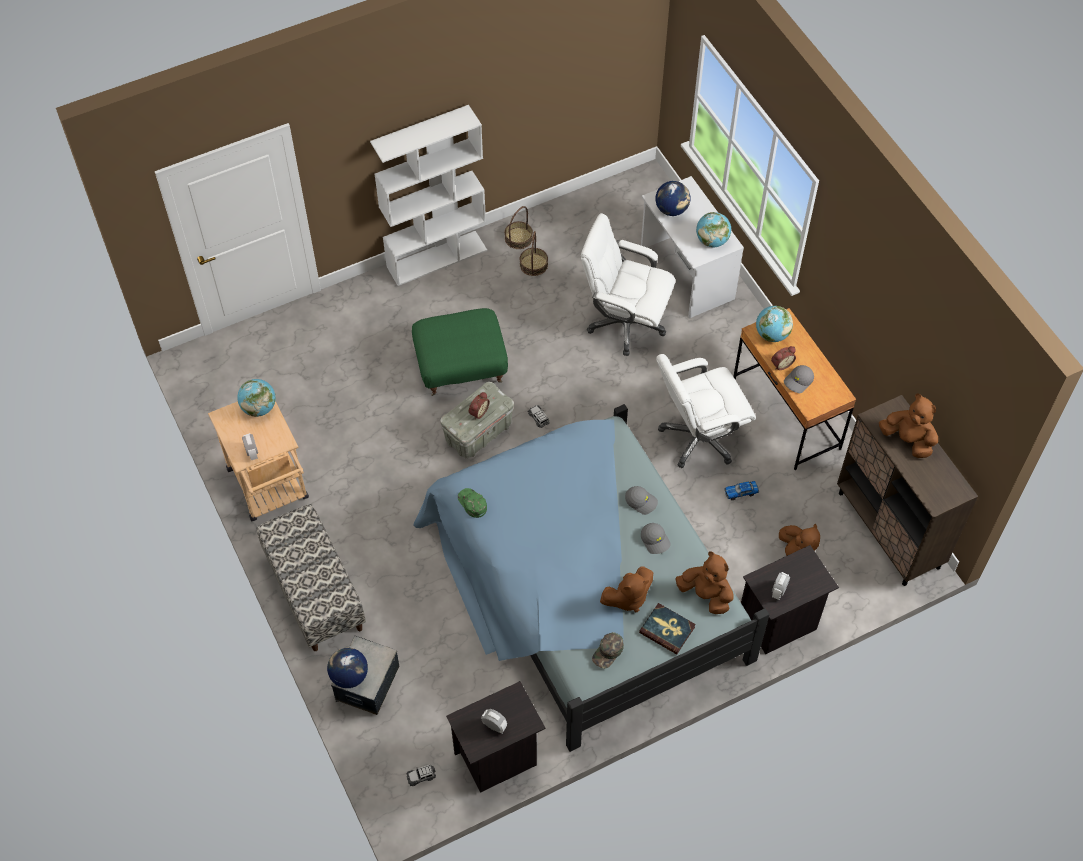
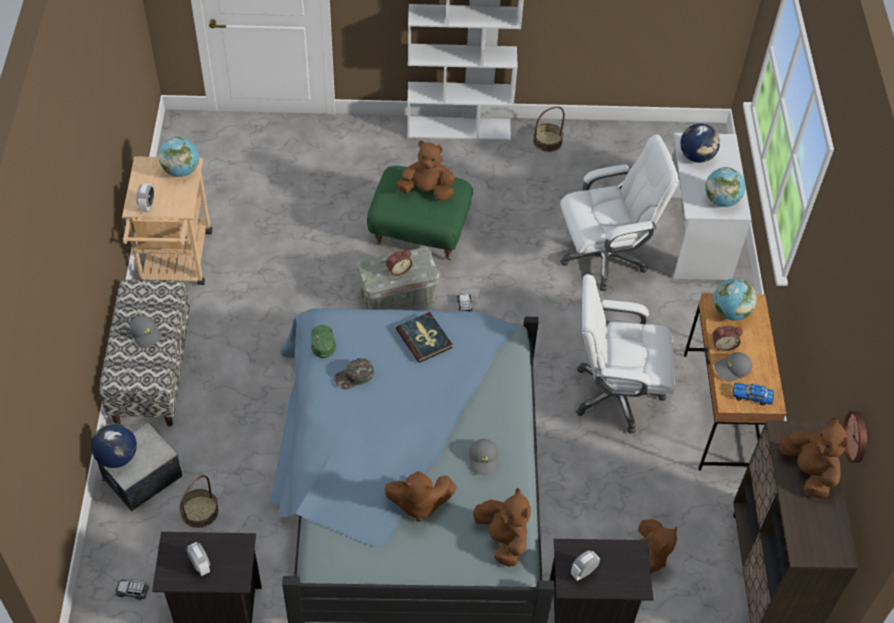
camera: 25 degrees right, 5 degrees down
(462, 332) = (427, 191): none -> brown plush toy
(533, 264) = (547, 169): basket -> basket (199, 511)
(608, 652) = (362, 548): green cap -> green cap (354, 377)
(625, 323) = (605, 257): white office chair -> white office chair turned 120 degrees clockwise
(641, 501) = (493, 415): grey cap -> grey cap (146, 334)
(667, 629) = (439, 555): book -> book (424, 339)
(741, 492) = (628, 467): toy car -> toy car (752, 396)
(936, 399) = (857, 436): none -> wall clock

